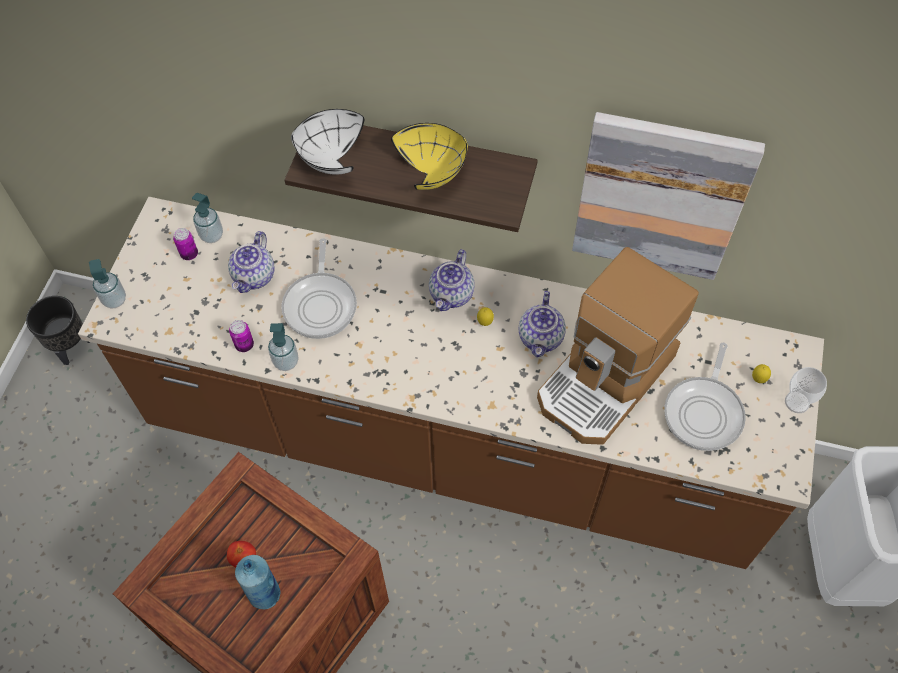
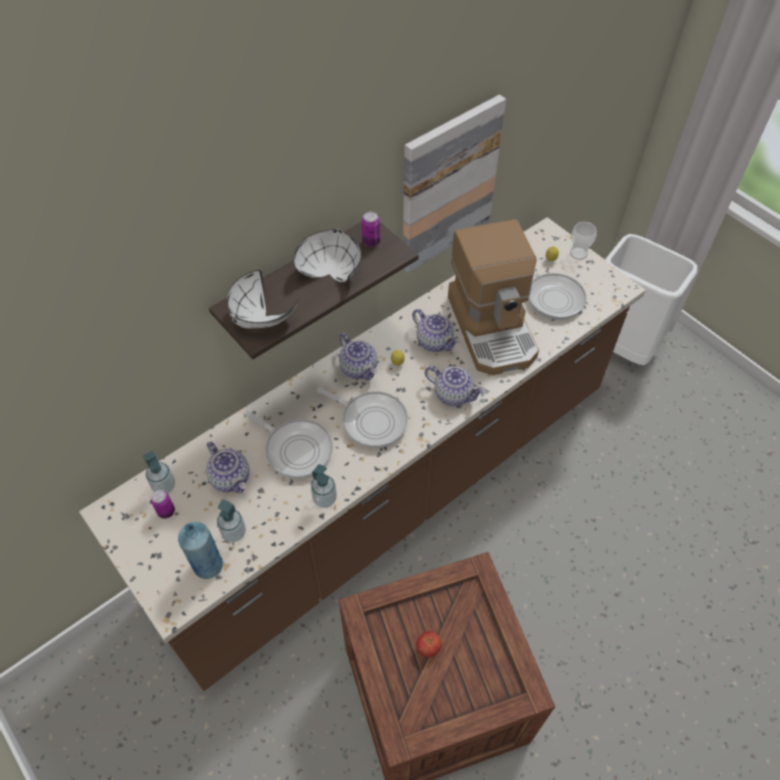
camera: 55 degrees left, 5 degrees down
(71, 347) = (64, 722): black planter -> none
(114, 300) = (157, 591): soap dispenser -> soap dispenser (234, 533)
(244, 345) = (286, 519): can -> can (371, 242)
(265, 593) = (467, 649): blue bottle -> blue bottle (208, 565)
(399, 343) = (371, 420): none -> frying pan
(434, 171) = (330, 269): yellow bowl -> white bowl
(488, 394) = (453, 394): none -> teapot

